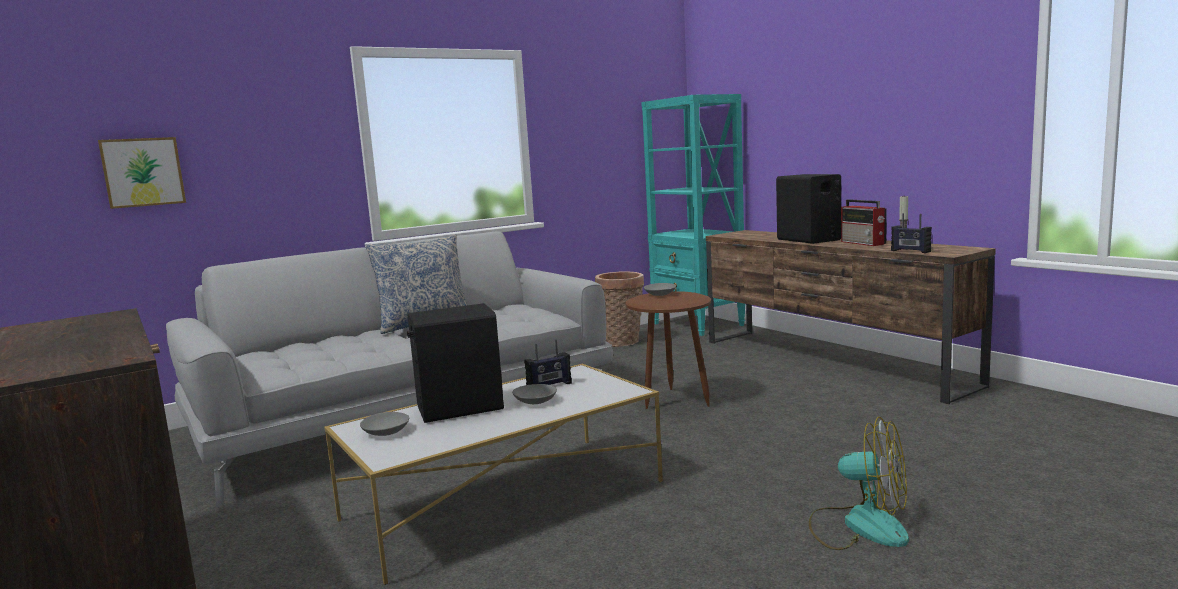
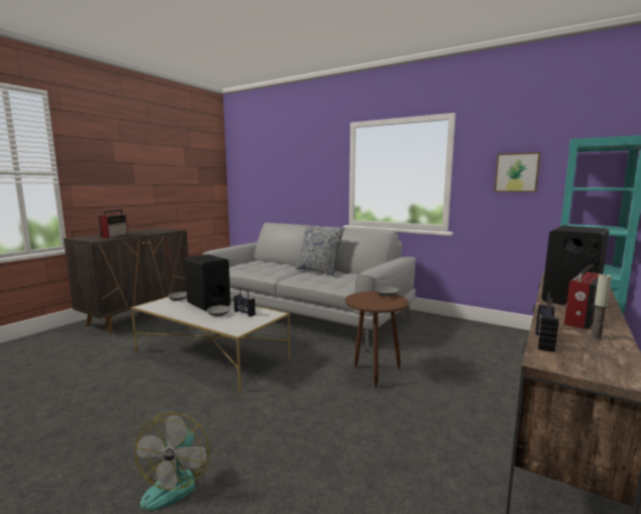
camera: 65 degrees right, 0 degrees up
(68, 350) = (115, 236): none -> radio
(143, 172) = (271, 182): picture -> picture (517, 172)
(622, 342) = (485, 334): basket -> none

